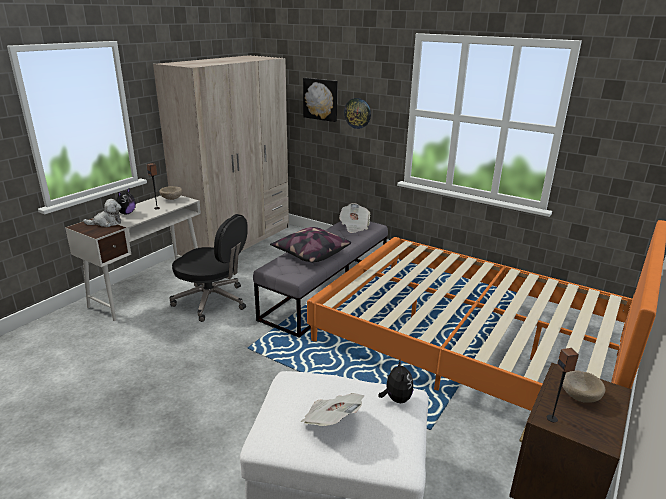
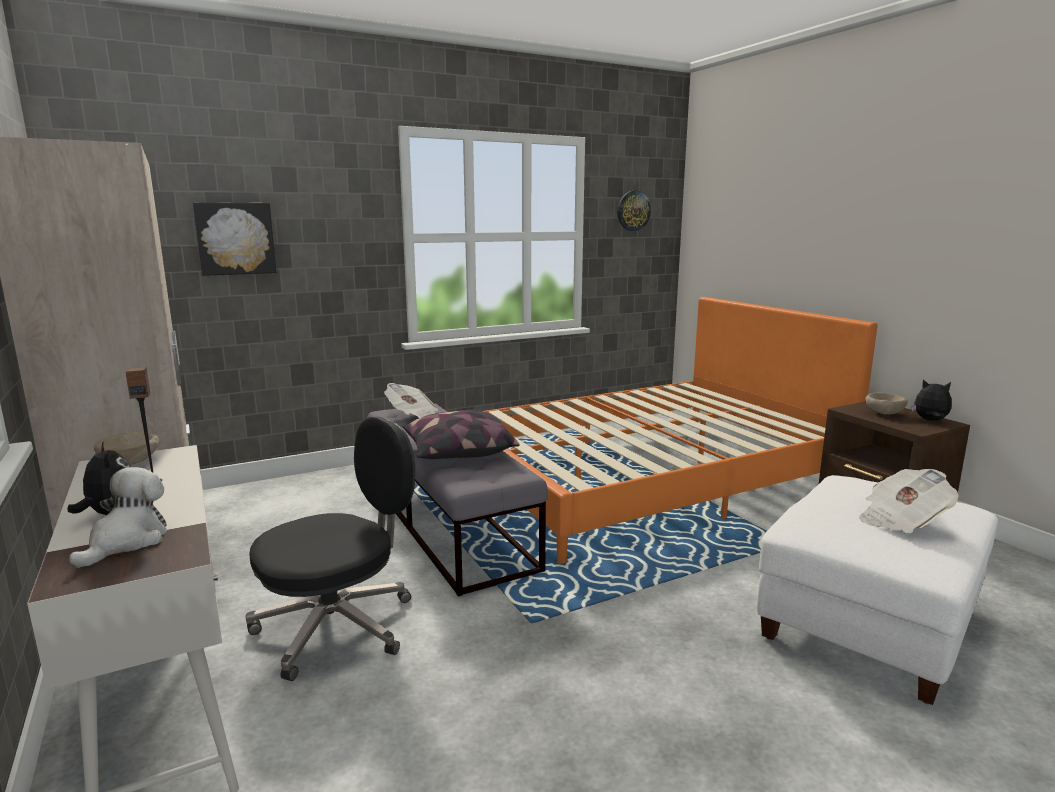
camera: 60 degrees left, 10 degrees down
(357, 113) = (315, 252): wall clock -> wall clock (633, 210)
(396, 399) = (856, 483): plush toy -> plush toy (930, 420)
(552, 418) = (917, 428): speaker -> none

